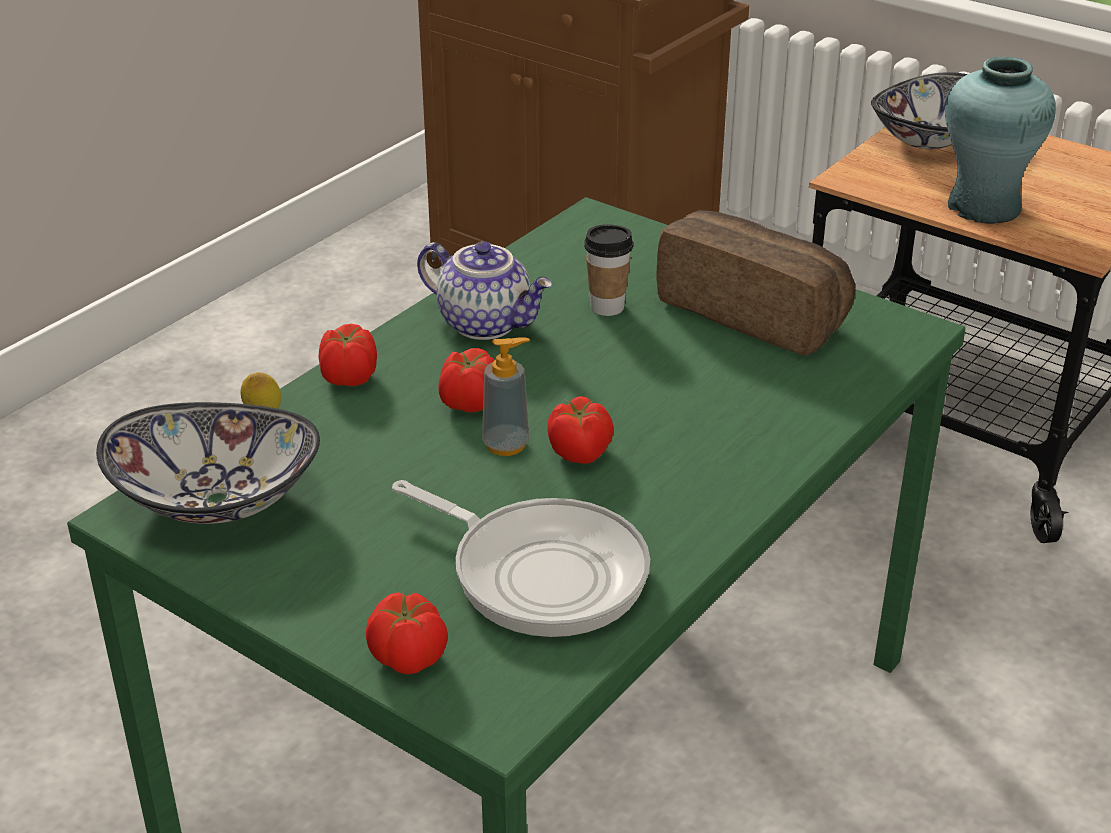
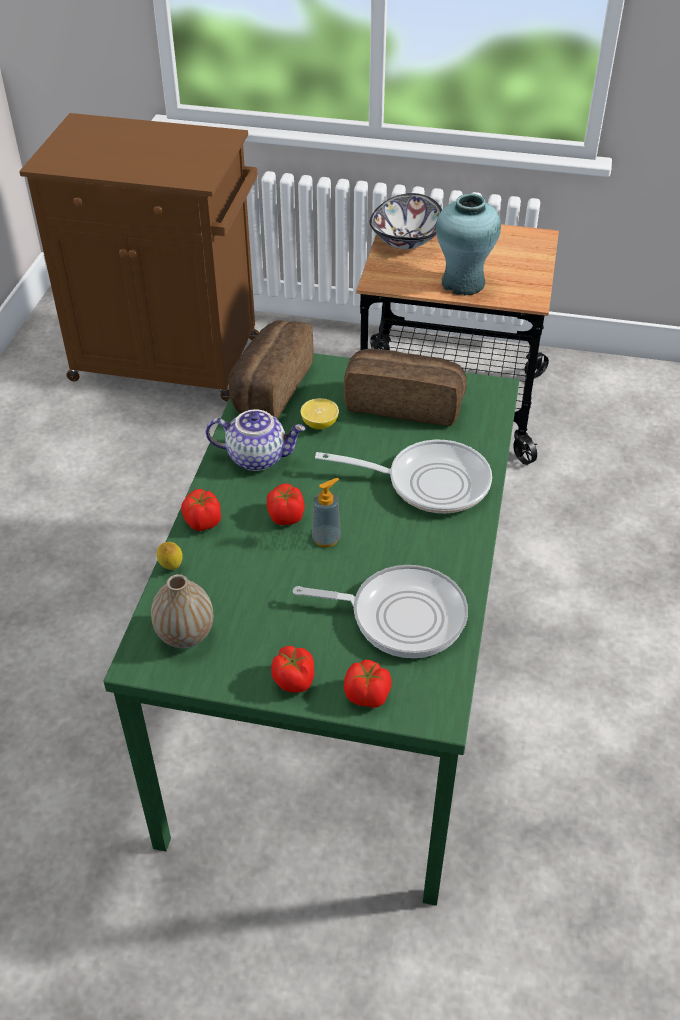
camera: 25 degrees left, 10 degrees up
(216, 501) = (185, 635): bowl -> vase
(566, 249) = (268, 389): none -> bread
(580, 453) = (371, 530): tomato -> tomato (294, 680)
(607, 307) = (320, 424): cup -> lemon
(717, 418) = (429, 482): none -> frying pan

